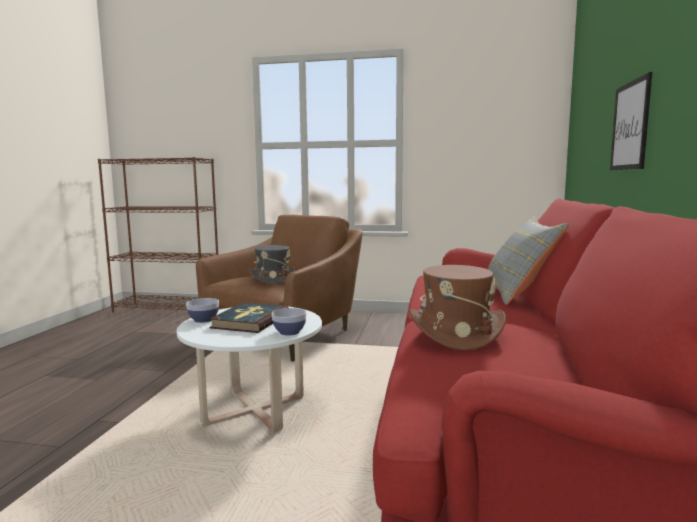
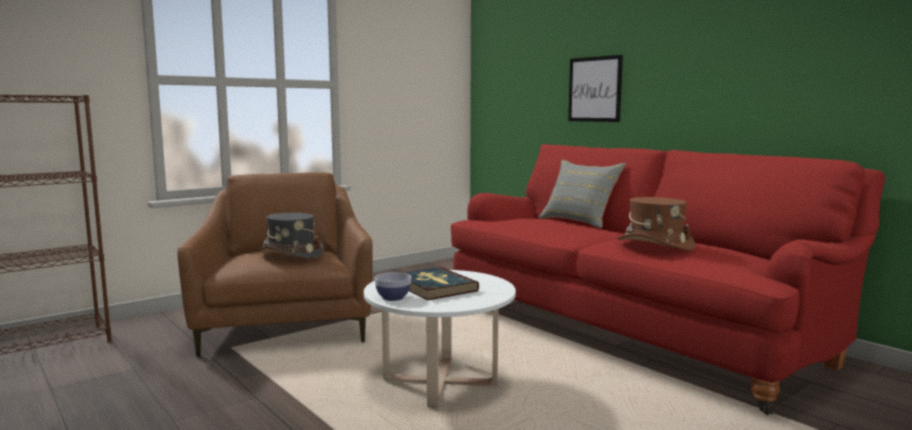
camera: 50 degrees left, 0 degrees up
(289, 332) = (495, 284): bowl -> none

